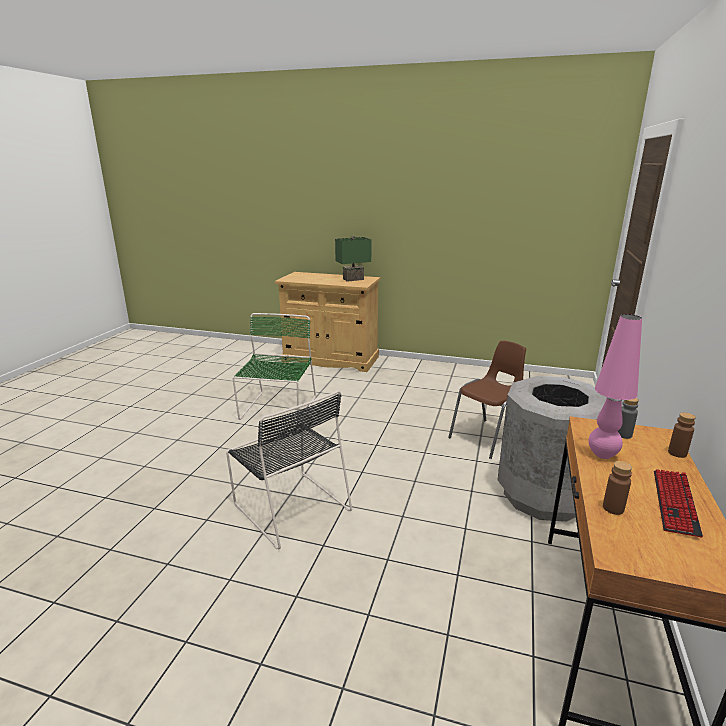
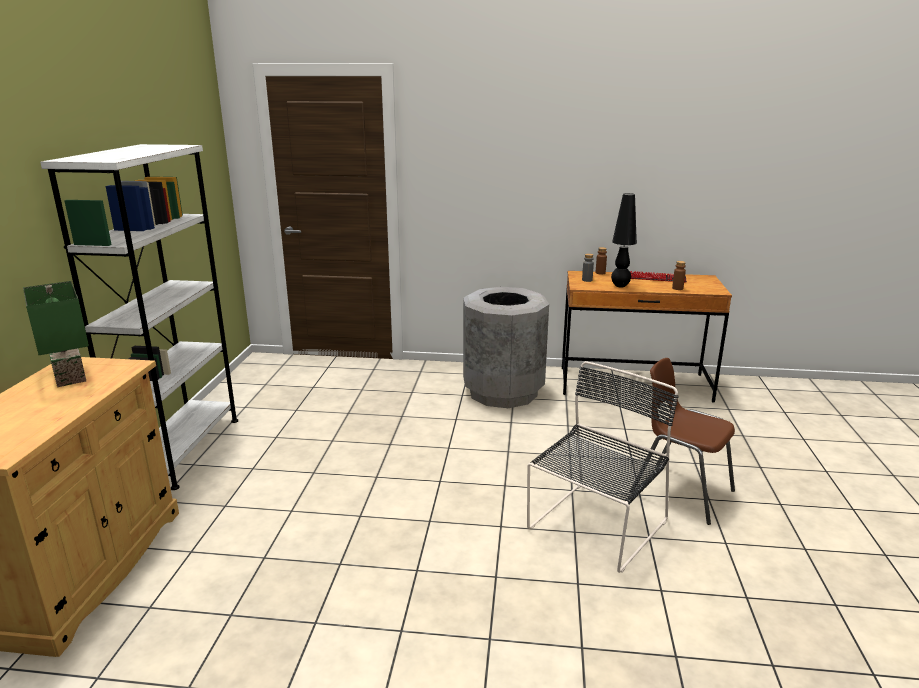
camera: 100 degrees left, 0 degrees up
(277, 409) = (339, 598): green chair -> none
(432, 368) = (182, 450): none -> white bookcase
(487, 438) = (406, 412): brown chair -> brown chair (680, 491)
(602, 455) = (620, 286): pink table lamp -> black table lamp

